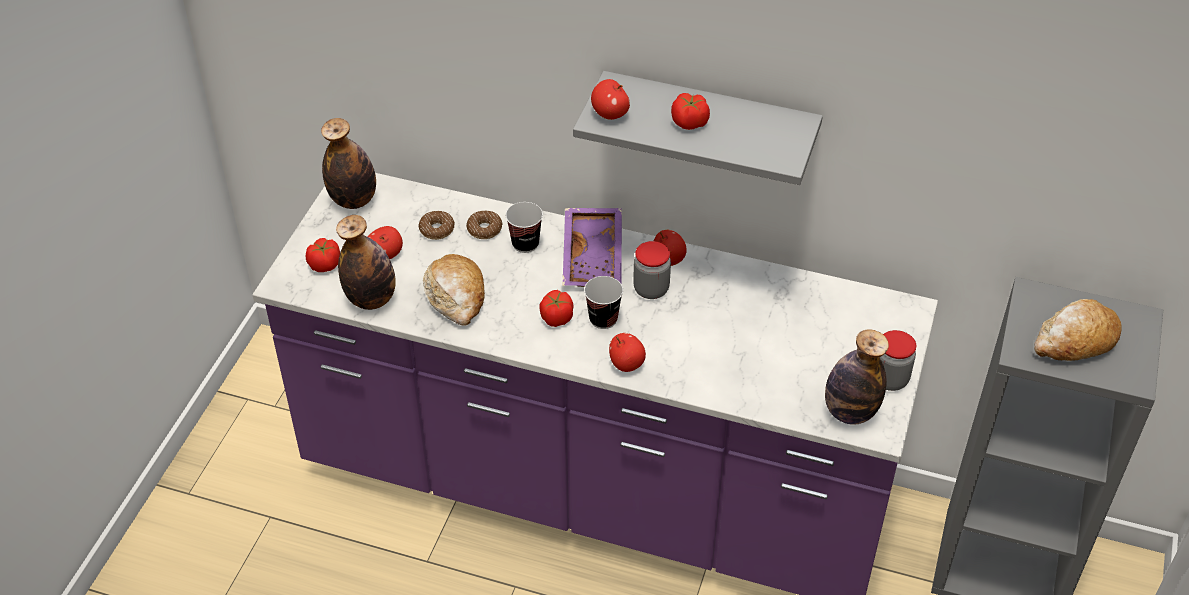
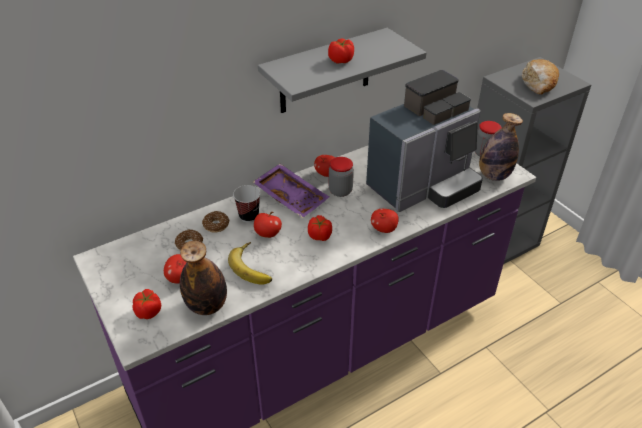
camera: 50 degrees left, 5 degrees down
(353, 200) = (113, 266): bottle -> none
(456, 297) = (254, 266): bread -> banana
(603, 319) = (341, 219): cup -> none
(610, 114) = (298, 78): apple -> apple (267, 234)
(747, 356) = (423, 186): none -> coffee machine

